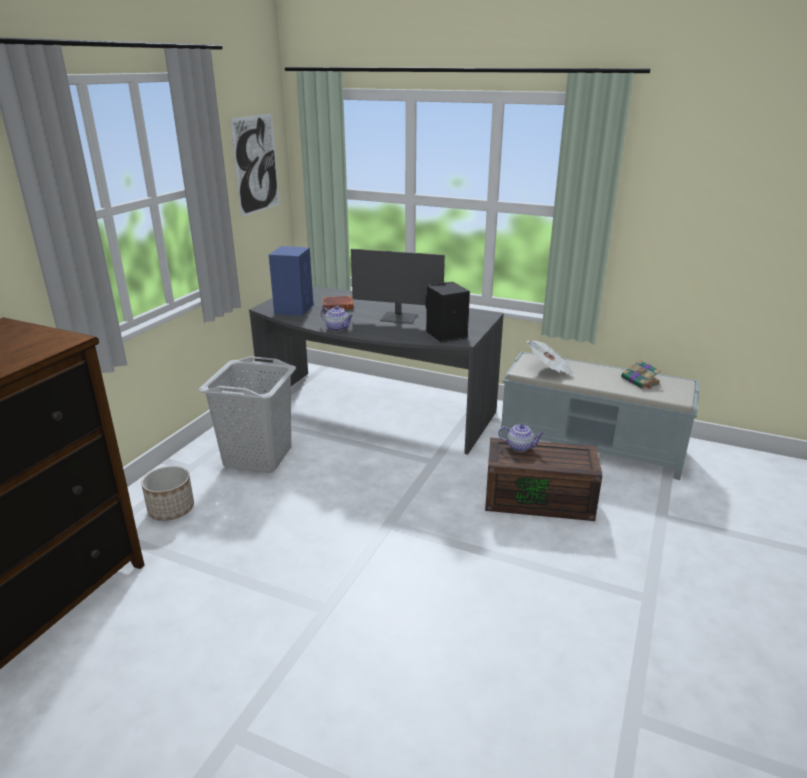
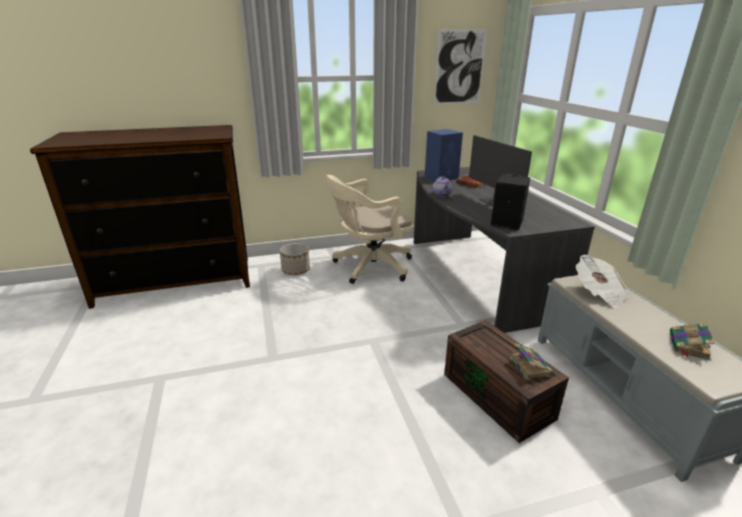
camera: 50 degrees right, 0 degrees up
(257, 457) = (369, 267): grey laundry basket -> beige office chair
(520, 447) = (496, 338): teapot -> none
(568, 453) = (529, 366): none -> book

